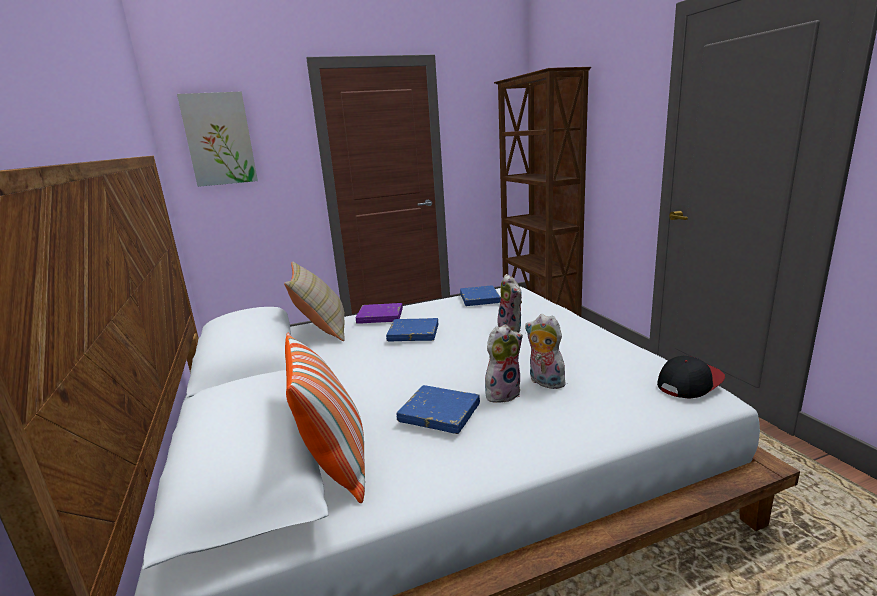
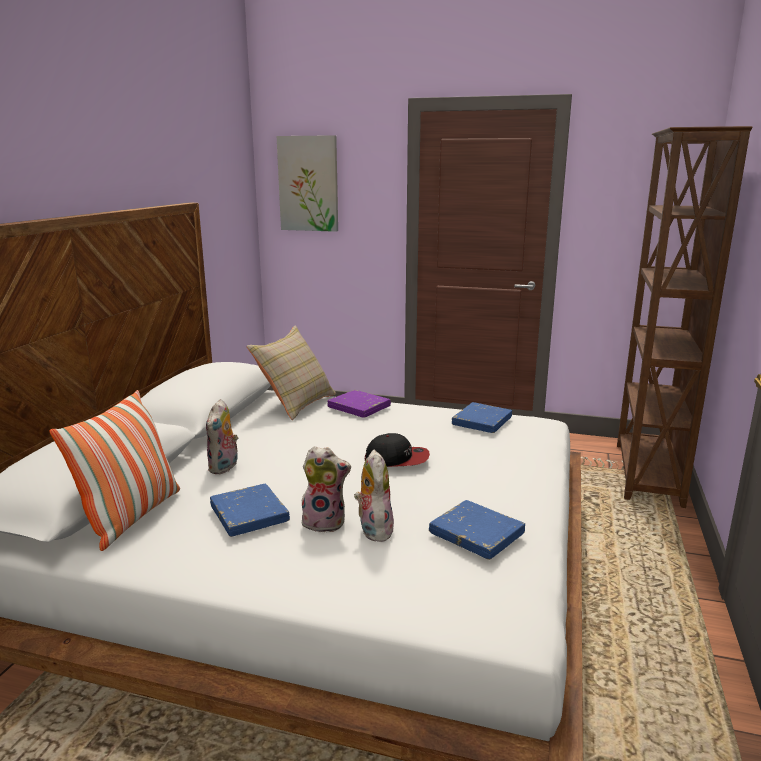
camera: 35 degrees right, 0 degrees up
(413, 333) = (355, 435): blue book -> blue book (476, 534)
(512, 328) = (453, 466): plush toy -> plush toy (224, 467)
(689, 382) = (513, 601): cap -> cap (397, 459)

